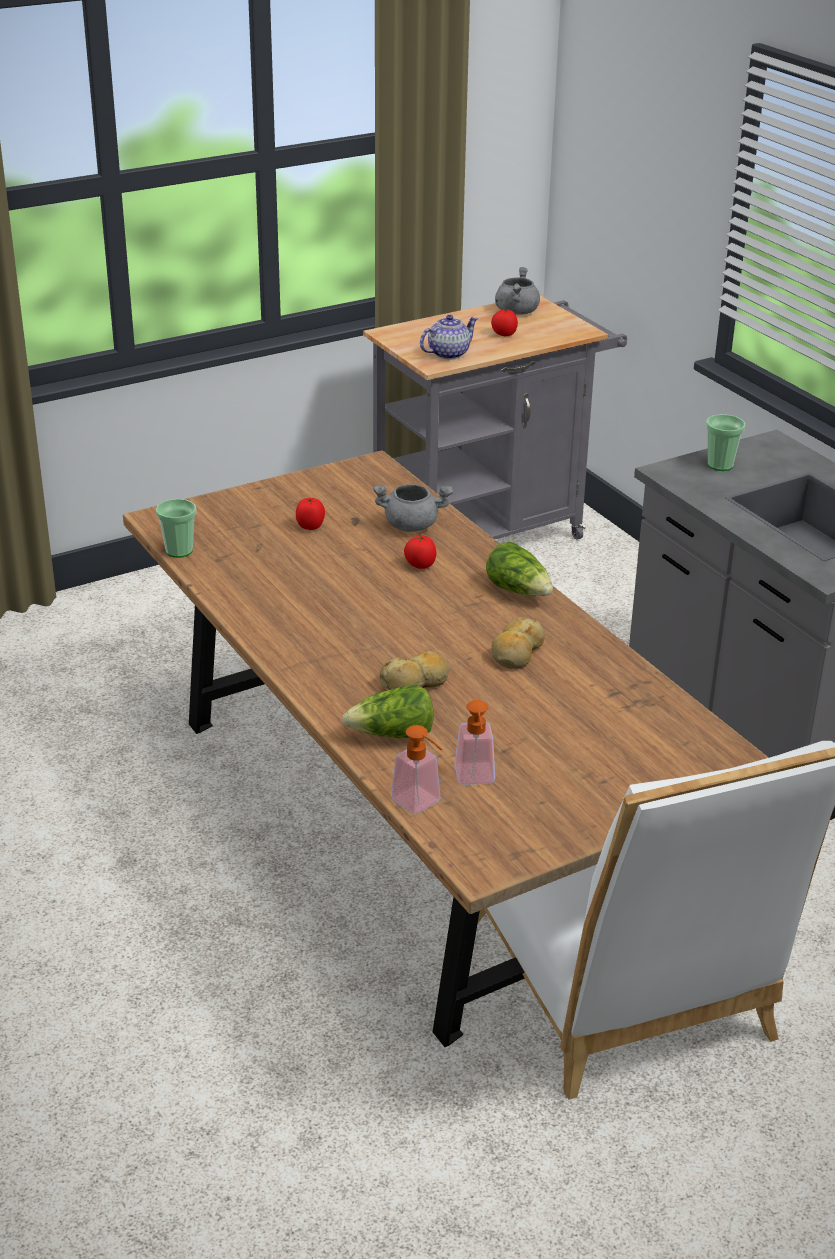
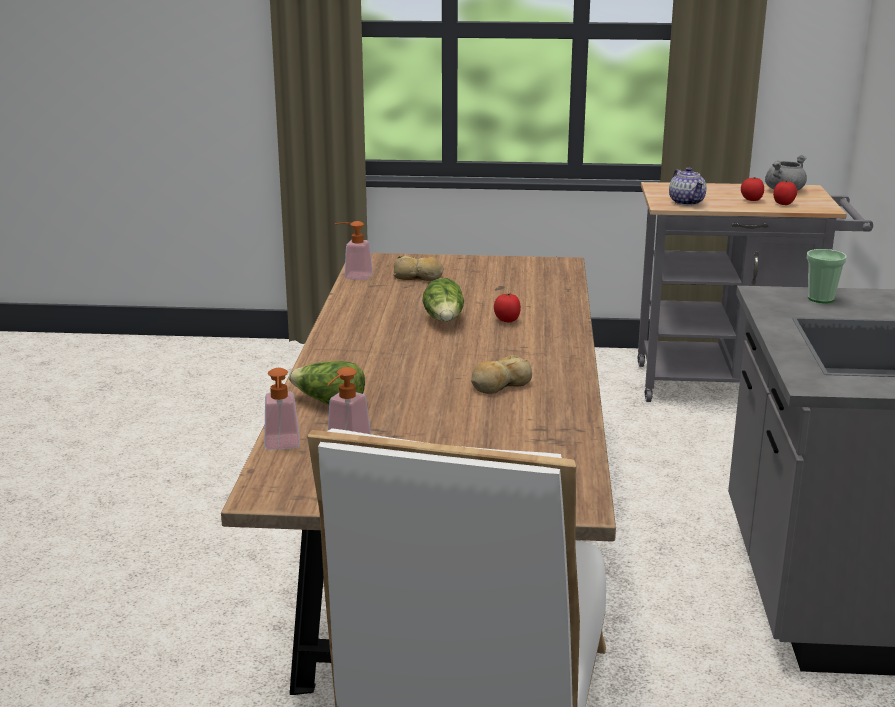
camera: 35 degrees right, 10 degrees down
(179, 551) = (353, 276): cup -> soap dispenser
(311, 527) = (462, 284): tomato -> tomato (784, 204)
(412, 525) = (537, 299): grey cooking pot -> none
(415, 682) = (395, 380): bread -> bread (418, 277)
(447, 354) = (686, 202): teapot -> teapot turned 75 degrees clockwise
(519, 591) = (561, 352): lettuce -> lettuce (444, 320)

